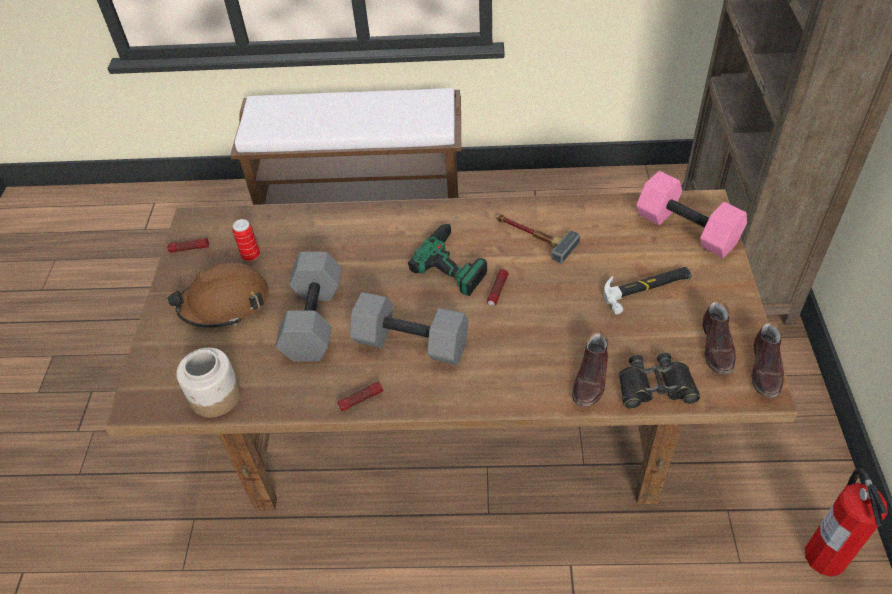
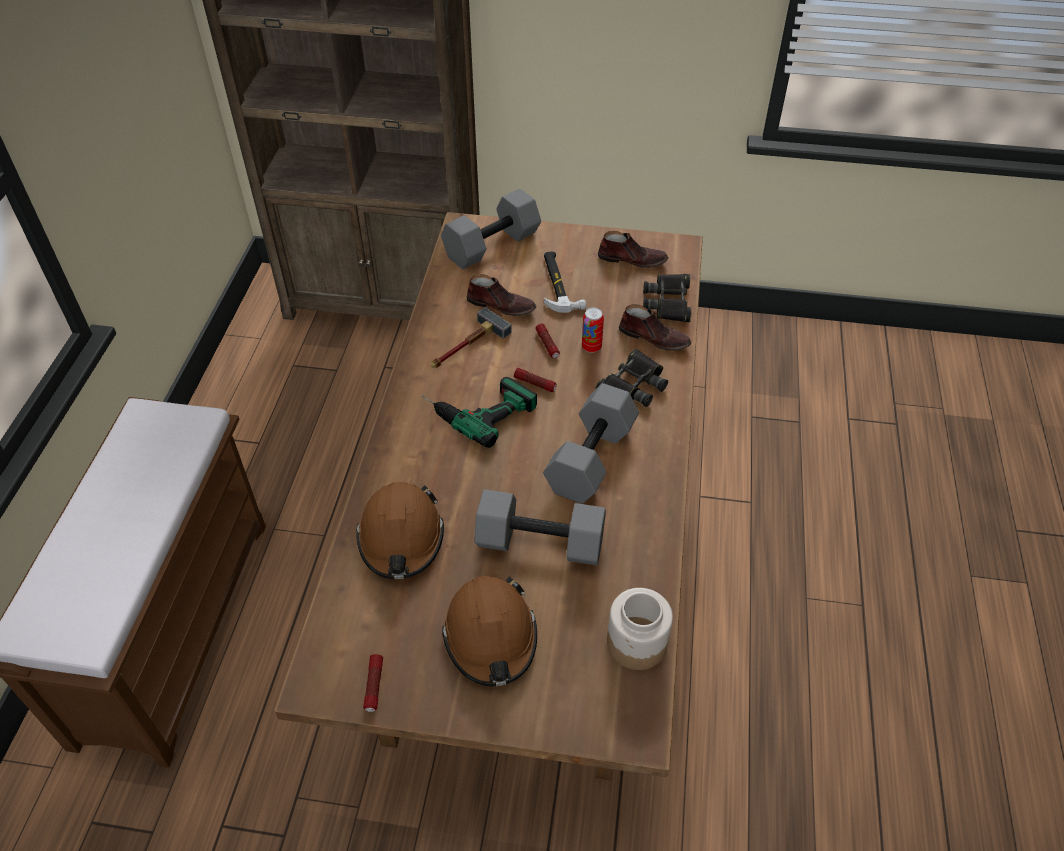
camera: 85 degrees left, 0 degrees up
(251, 256) = (412, 609): can -> can (591, 347)
(314, 237) = (401, 538): none -> brown hard hat
(361, 400) = (658, 506): flashlight -> flashlight (547, 345)
(513, 366) = (633, 385): none -> black binoculars
(688, 229) = (492, 244): pink dumbbell -> grey dumbbell
(766, 369) = (659, 240): brown shoe -> brown shoe (501, 305)
(825, 555) = (703, 338): fire extinguisher -> none

